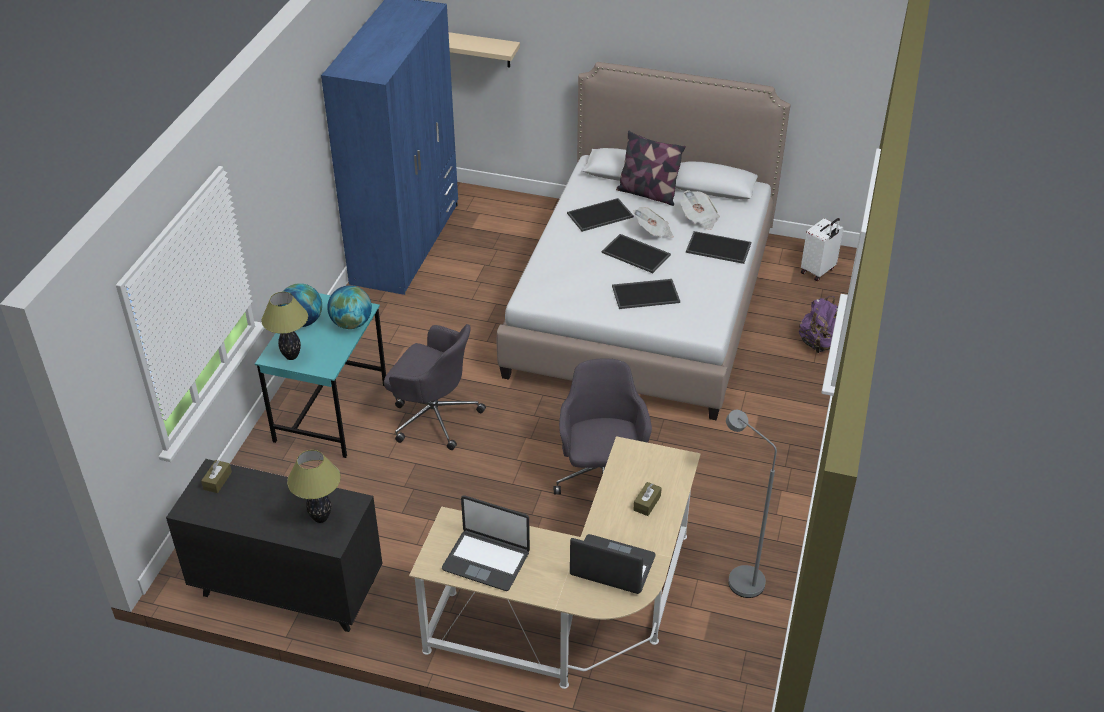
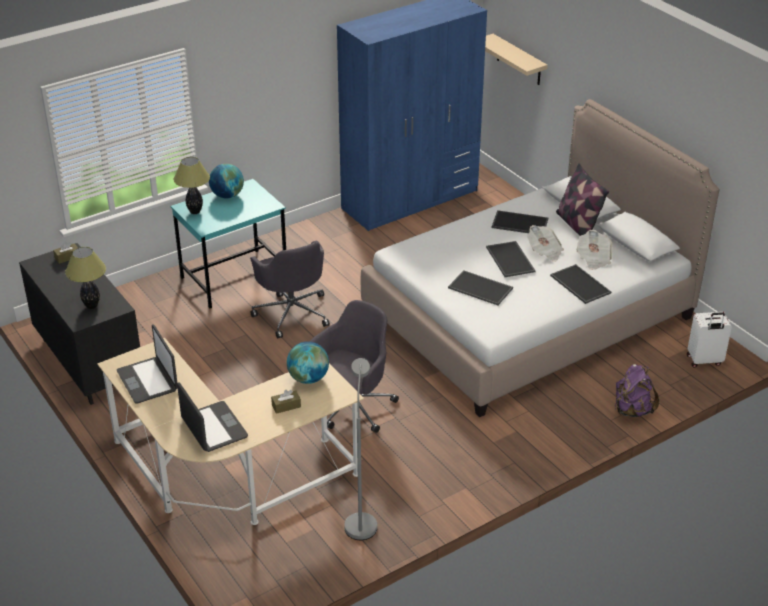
camera: 40 degrees right, 5 degrees down
(352, 323) = (253, 210): globe -> globe (308, 378)

